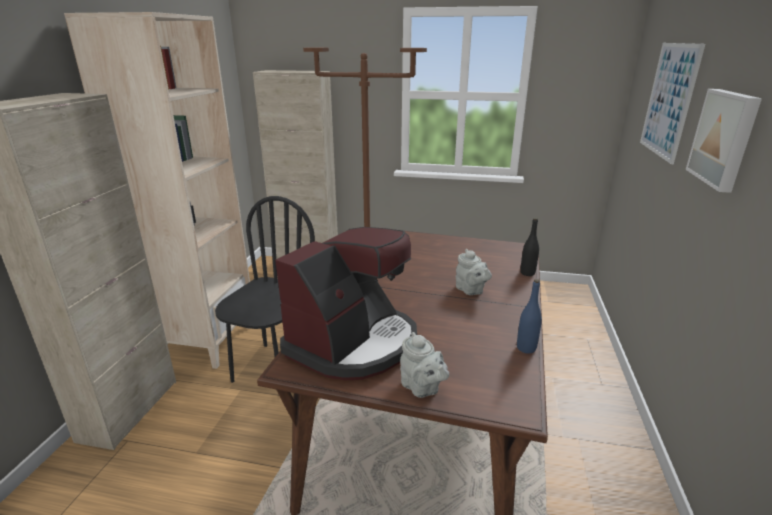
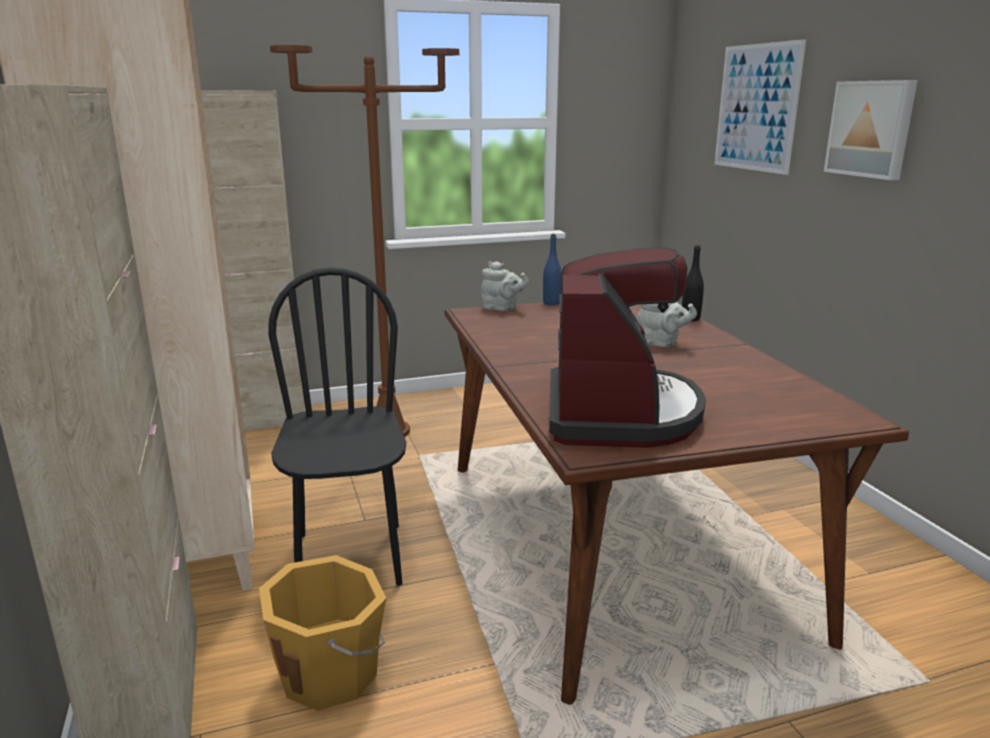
camera: 30 degrees left, 5 degrees down
(204, 434) = (331, 673): none -> orange bucket
(422, 388) = (754, 429): grey teapot -> grey teapot (502, 308)
(526, 348) = (790, 375): blue bottle -> blue bottle (551, 303)

